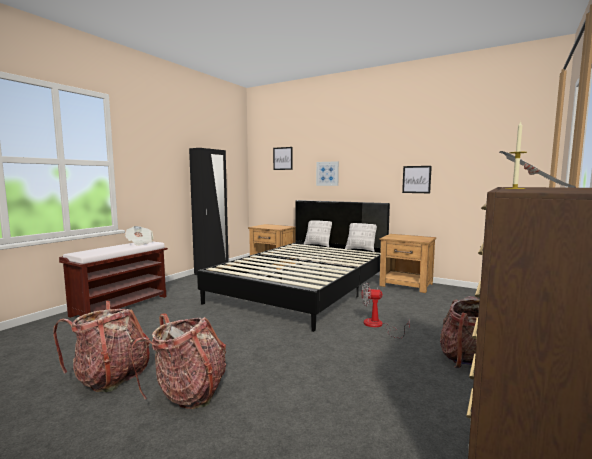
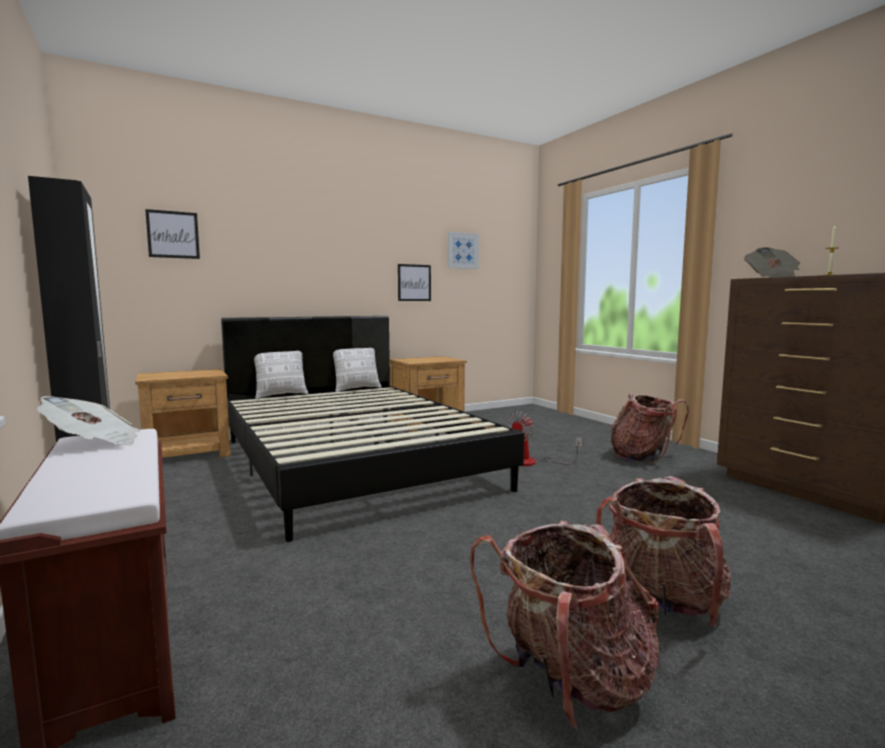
camera: 60 degrees left, 0 degrees up
(327, 173) = (278, 269): picture -> picture (462, 250)

